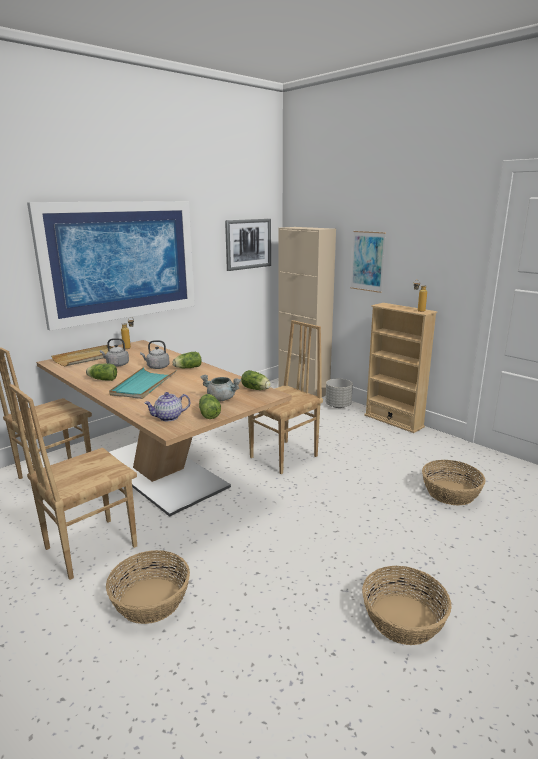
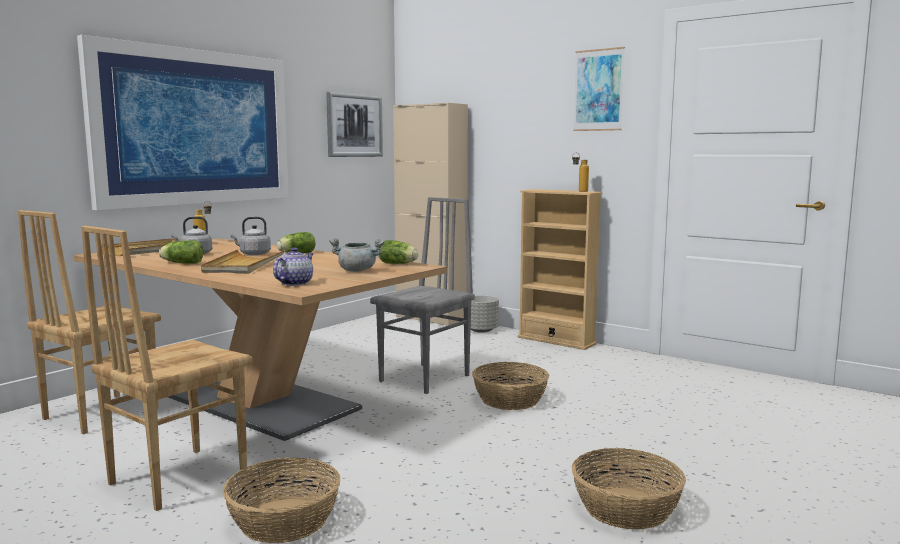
camera: 10 degrees left, 10 degrees down
(143, 385) = (244, 265): turquoise tray -> beige tray
(168, 417) = (294, 283): teapot -> teapot turned 150 degrees clockwise
(209, 413) = (347, 279): lettuce -> none
(285, 457) = (426, 378): brown chair -> grey chair
(367, 261) = (510, 141): picture -> picture (598, 90)
(450, 493) = (647, 398): basket -> basket (510, 400)

